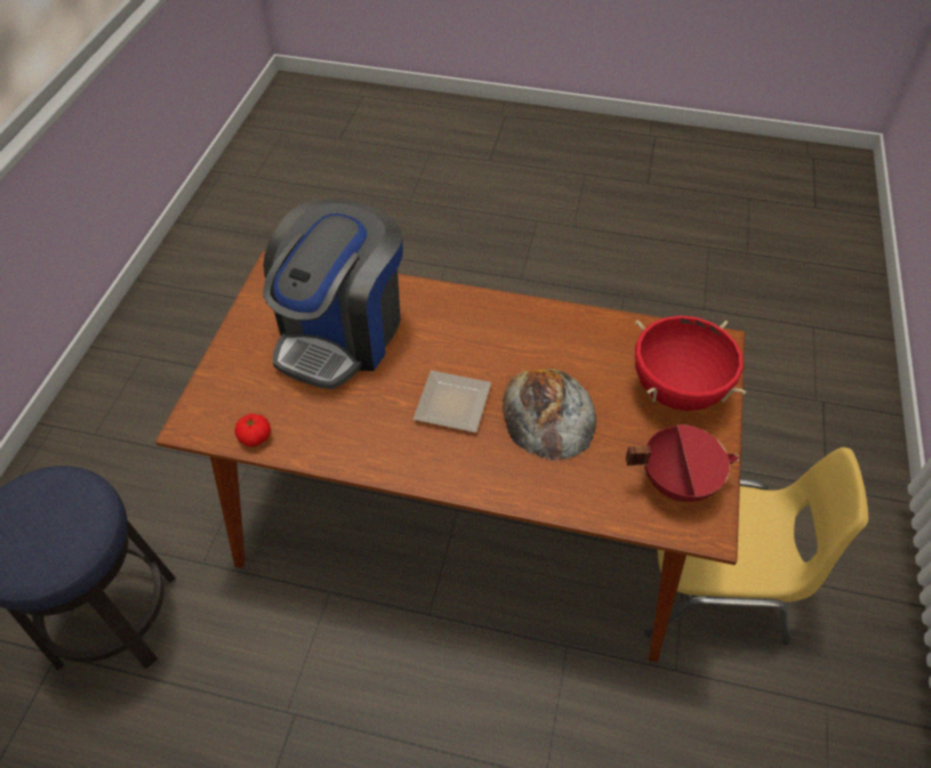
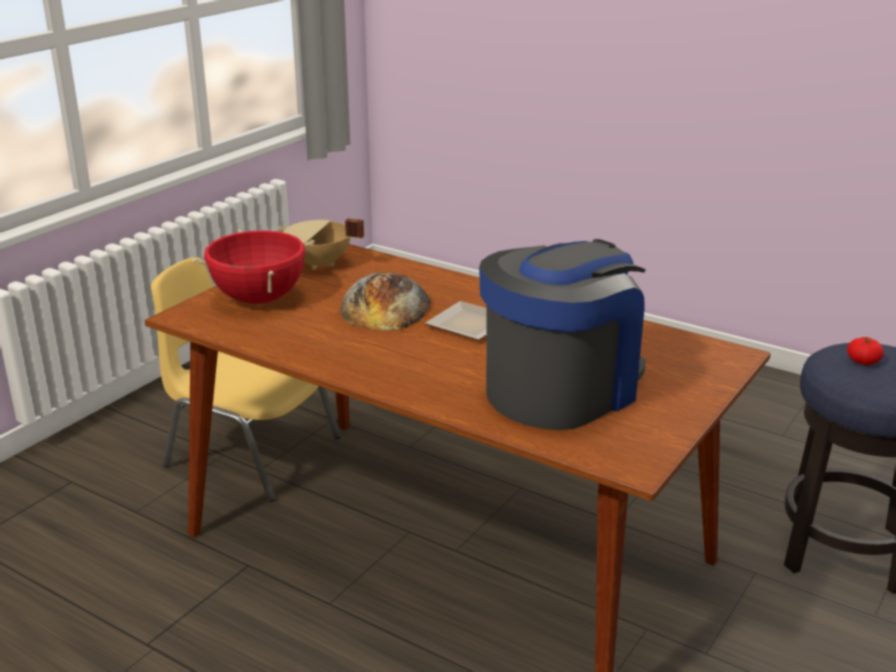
camera: 160 degrees left, 25 degrees down
(255, 437) = (667, 337): tomato -> tomato (863, 361)
(677, 480) = (319, 264): red cooking pot -> beige cooking pot

